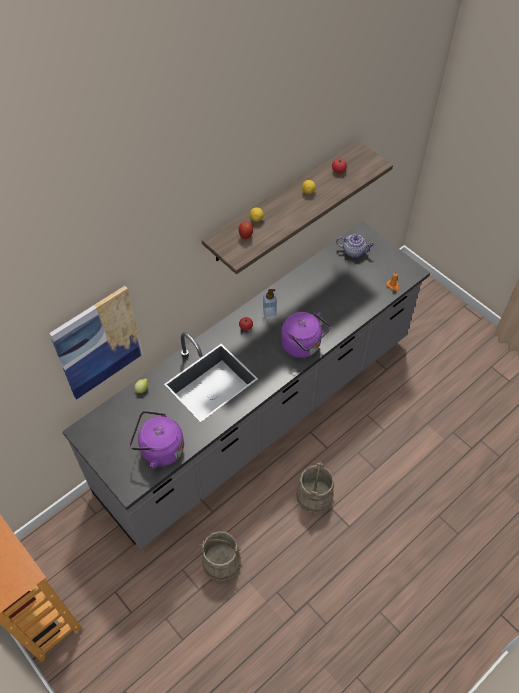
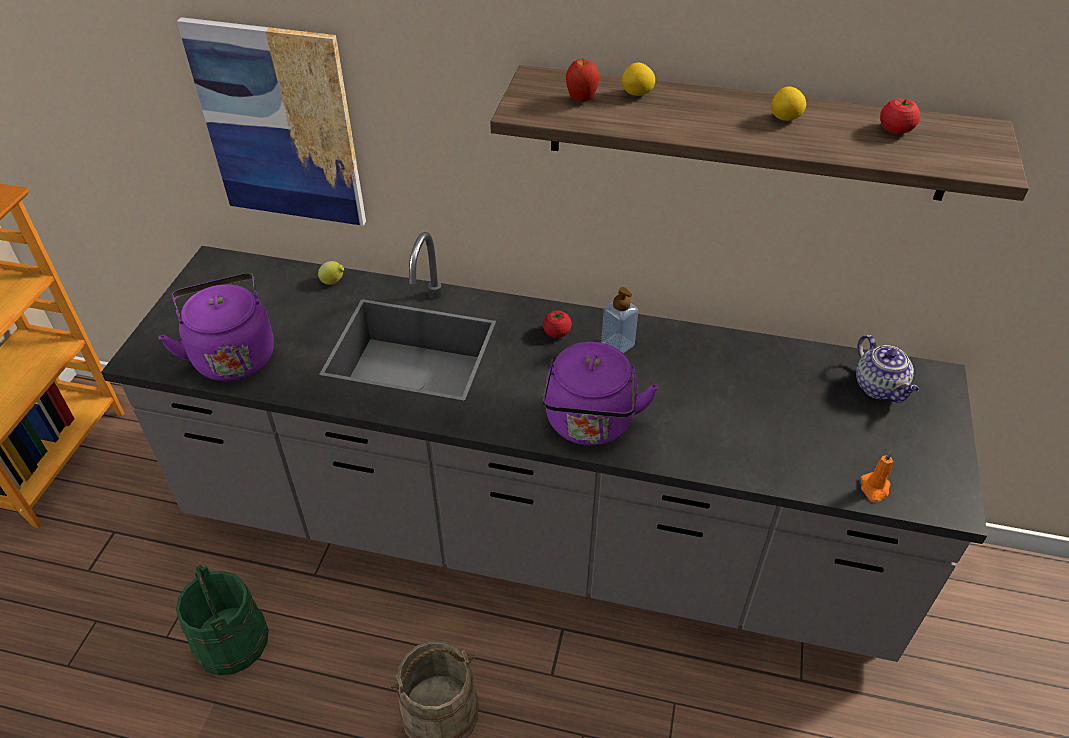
camera: 55 degrees right, 10 degrees down
(221, 562) = (230, 640): beige bucket -> green bucket

